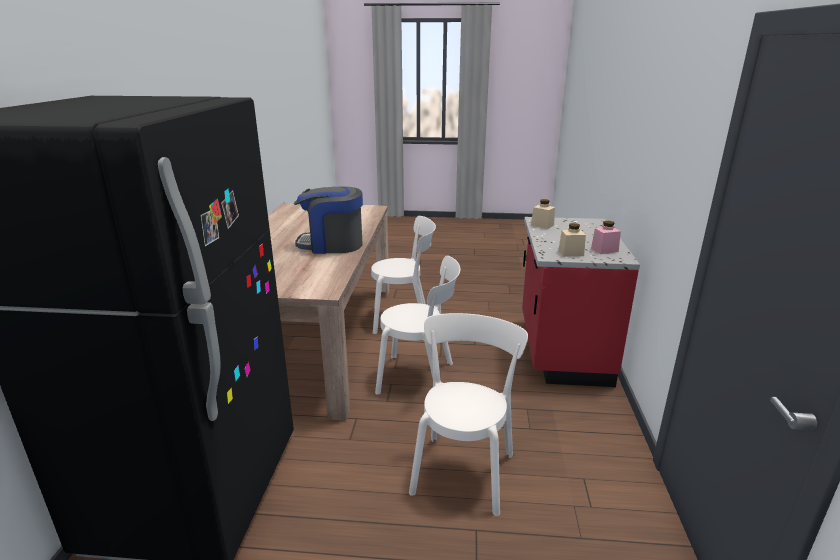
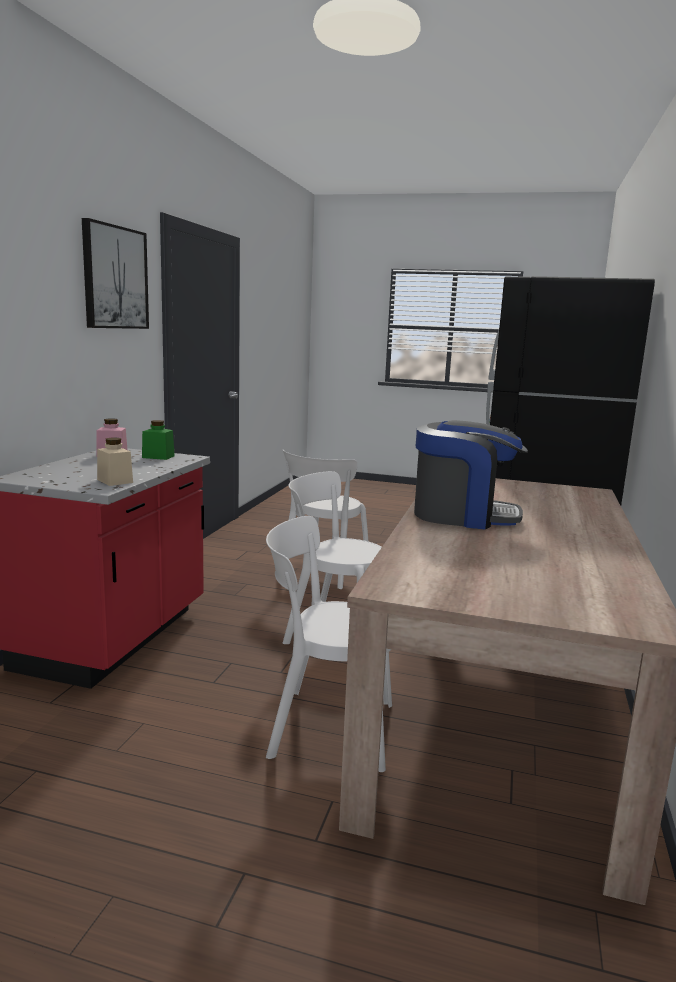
camera: 170 degrees left, 10 degrees down
(571, 253) = (158, 457): beige jar -> green jar
(685, 110) = (114, 278): none -> picture

